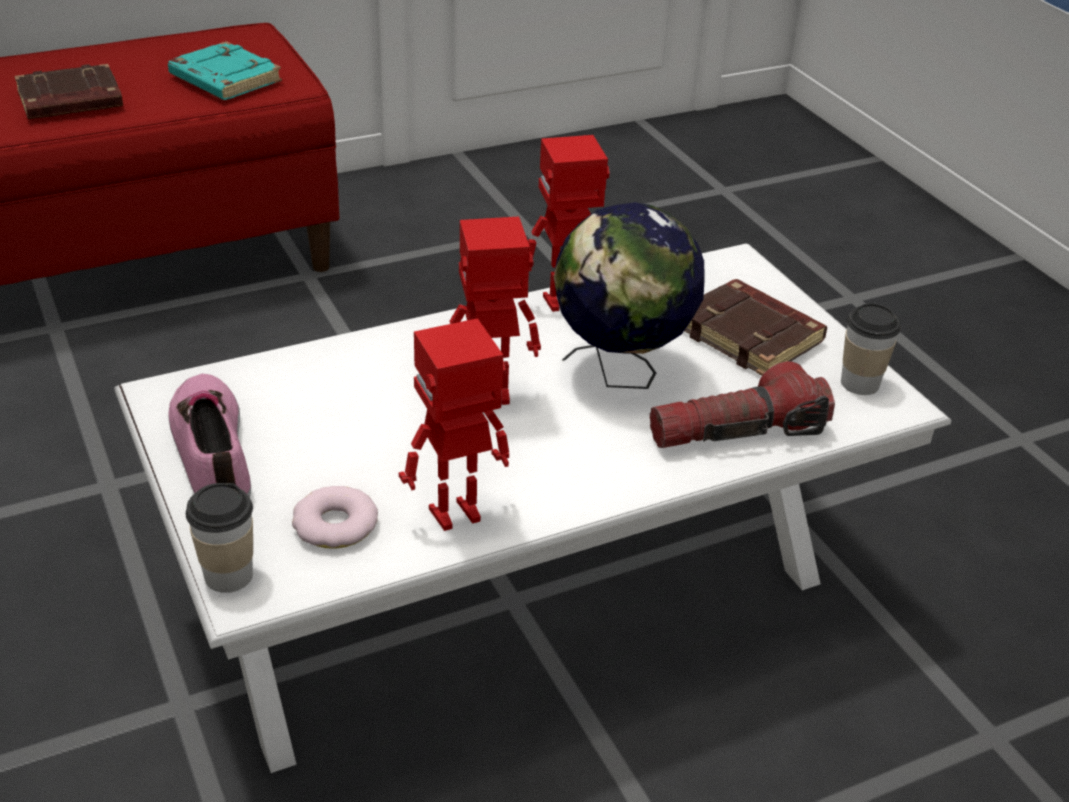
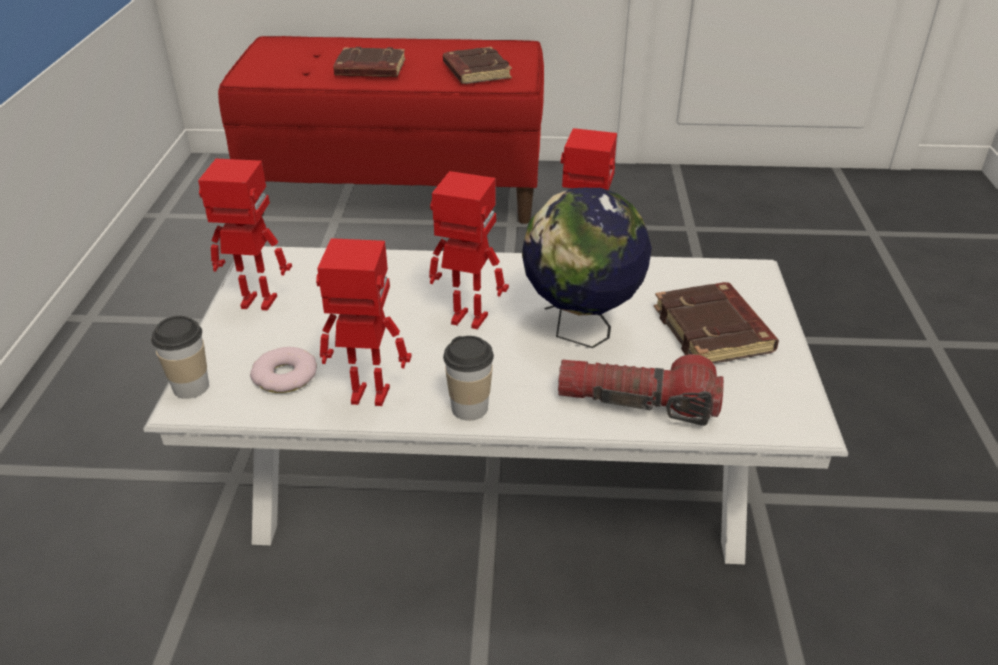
camera: 30 degrees right, 0 degrees up
(214, 450) = (257, 303): shoe -> toy robot
(223, 80) = (475, 72): turquoise book -> brown book
(860, 383) = (781, 396): cup -> cup (469, 408)

